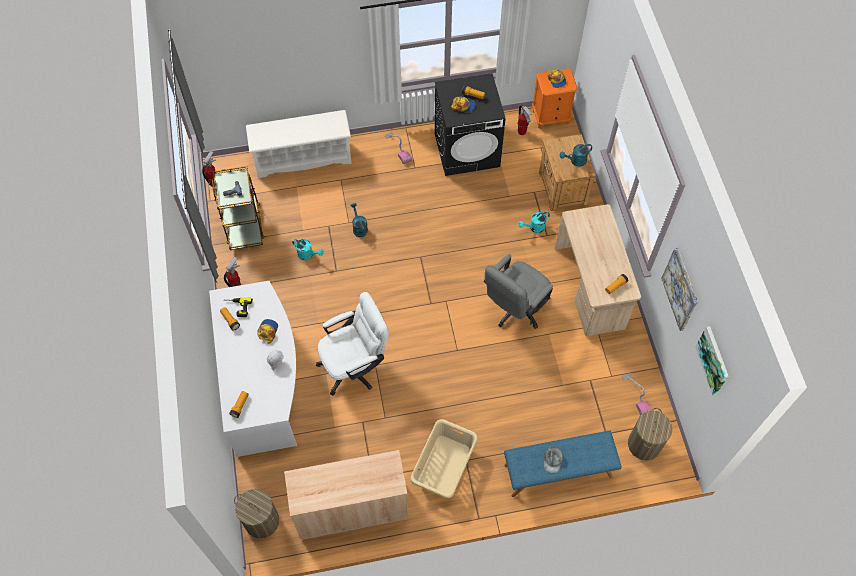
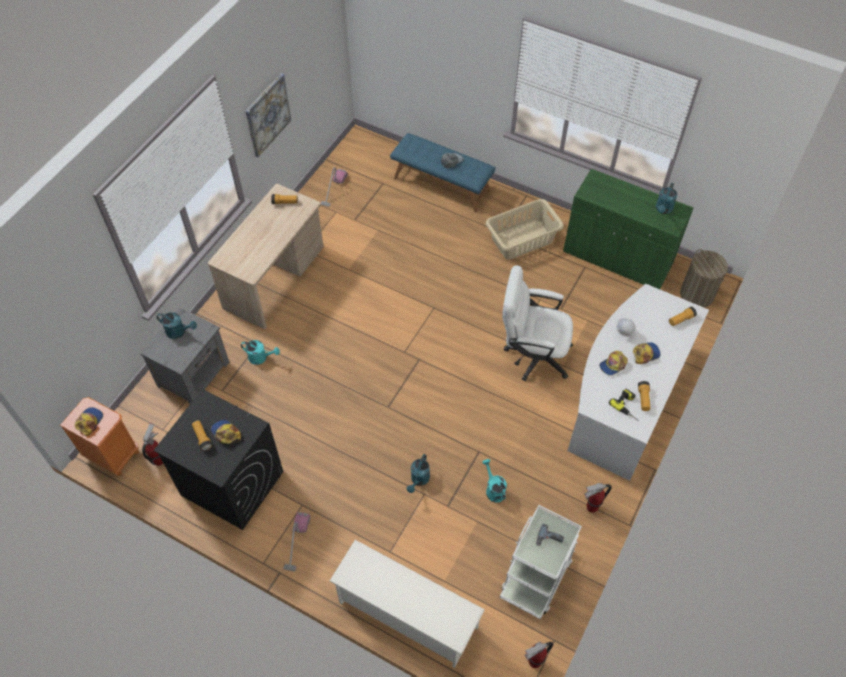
camera: 140 degrees left, 5 degrees down
(244, 225) = (536, 575): brown cart -> white cart
(250, 357) = (645, 354): none -> cap
(314, 492) = (663, 210): none -> turquoise watering can
(351, 508) = (617, 258): beige cabinet -> green cabinet
(515, 309) = (354, 305): grey office chair -> none
(562, 189) = (194, 374): brown nightstand -> grey nightstand
(644, 444) = (364, 161): laundry basket -> none
(713, 360) = (312, 51): picture -> none

